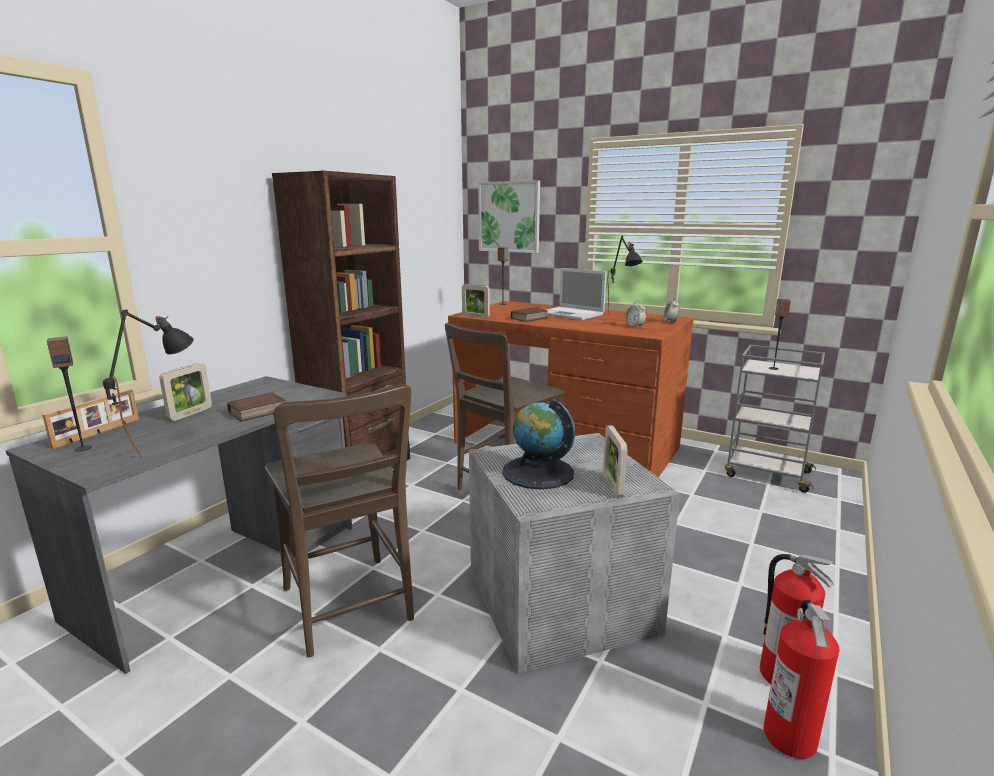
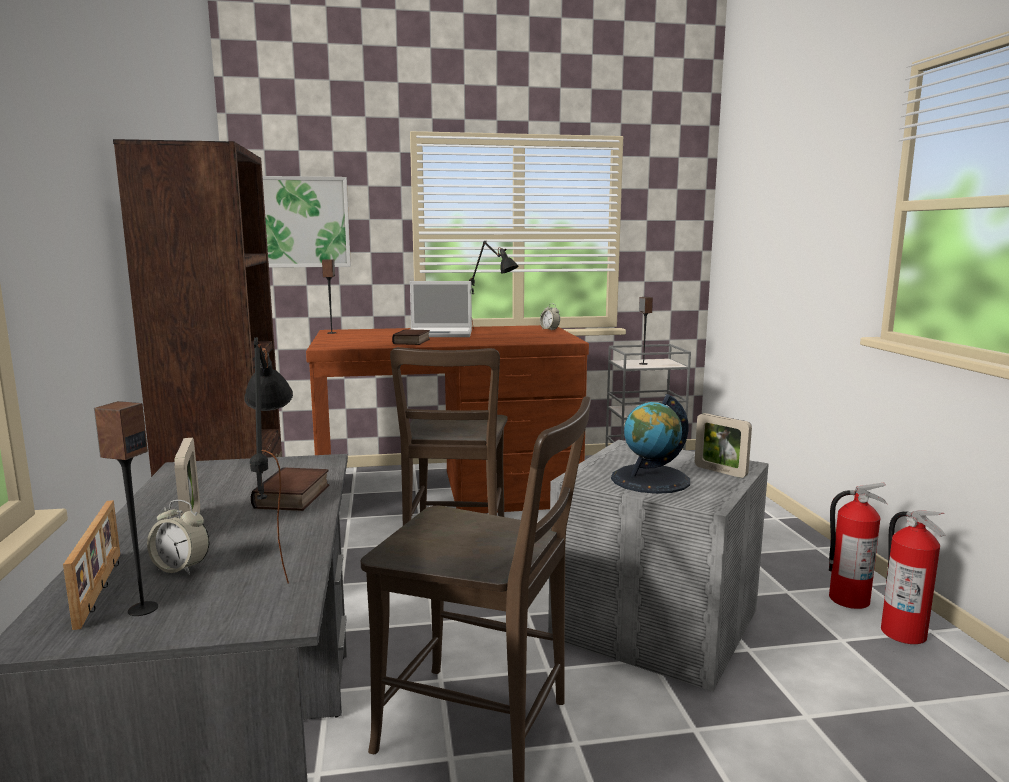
camera: 40 degrees left, 5 degrees down
(475, 316) = (346, 347): picture frame -> none
(634, 326) = (533, 336): alarm clock -> alarm clock (181, 568)

